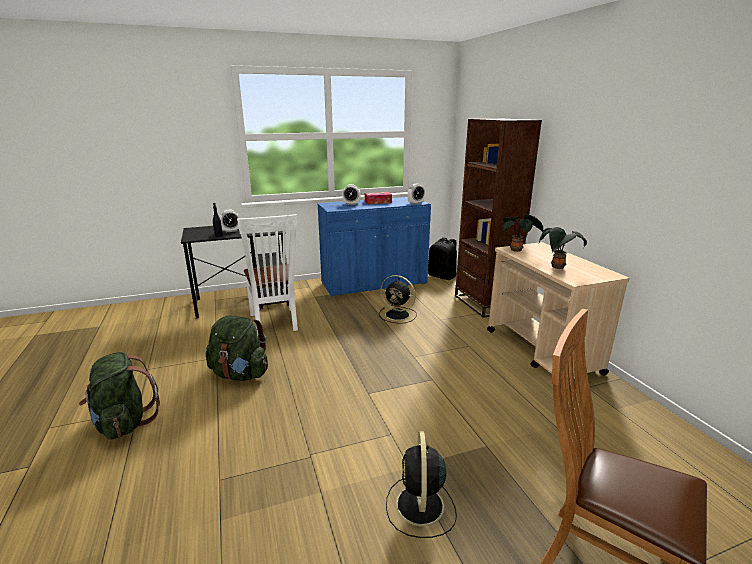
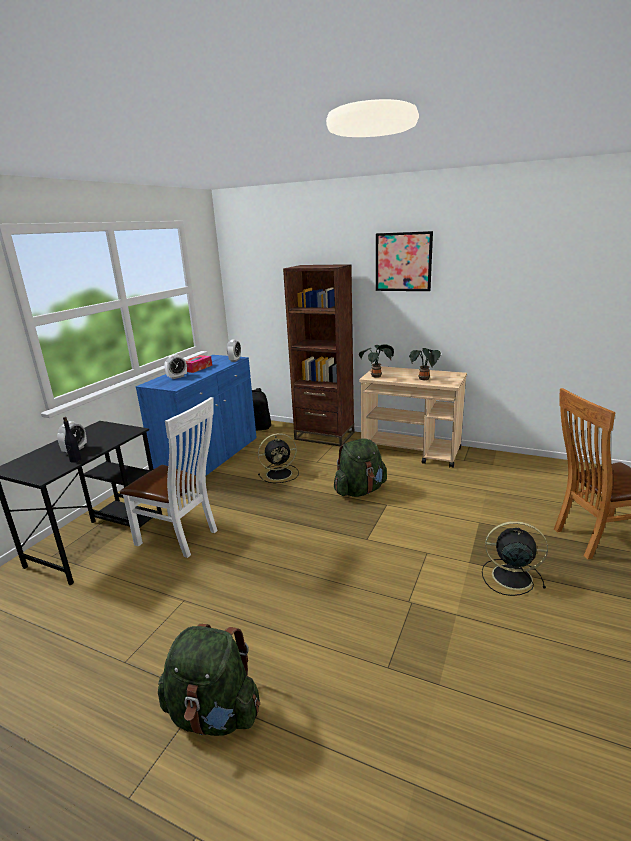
camera: 45 degrees left, 0 degrees up
(240, 374) = (241, 595): green backpack -> green backpack (360, 491)
(420, 507) = (510, 576): black fan -> black fan turned 150 degrees clockwise
(591, 120) = (403, 262): none -> picture

